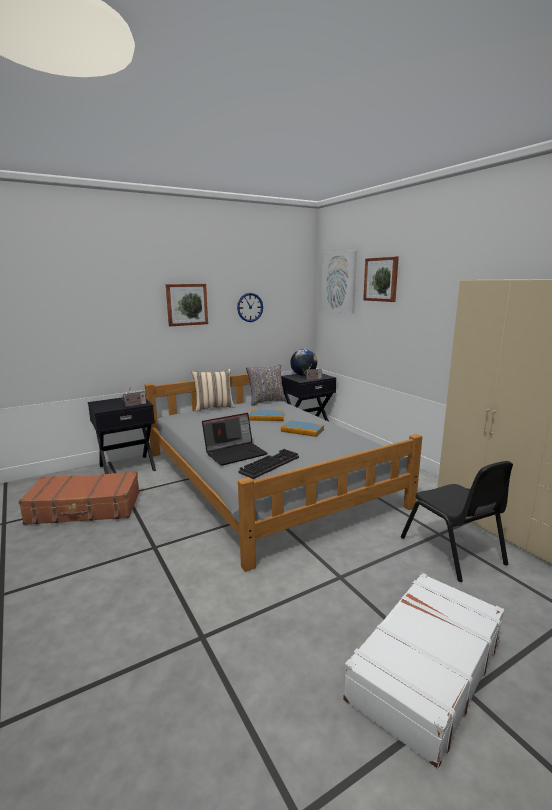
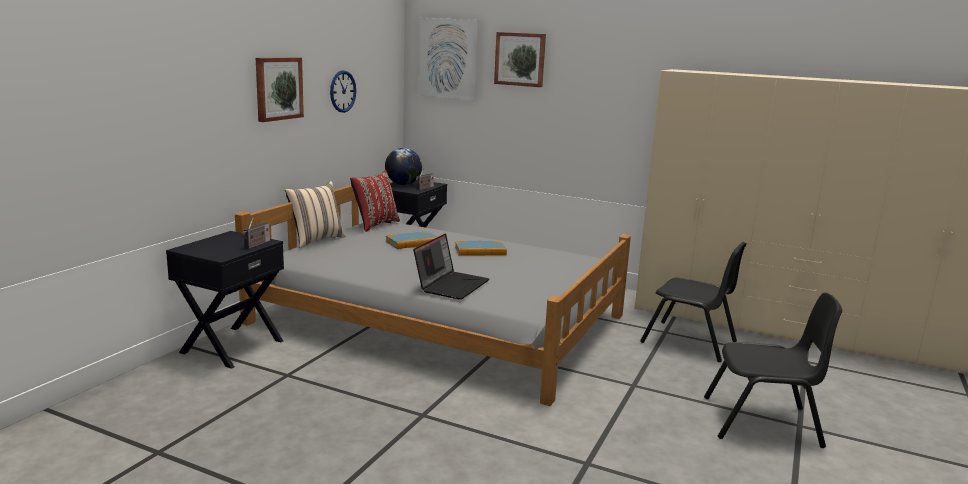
camera: 35 degrees left, 0 degrees up
(85, 508) = (258, 404): brown suitcase -> none
(266, 401) = (375, 224): grey pillow -> red pillow
(269, 464) = (508, 289): keyboard -> none
(424, 669) = (762, 422): white suitcase -> black chair

